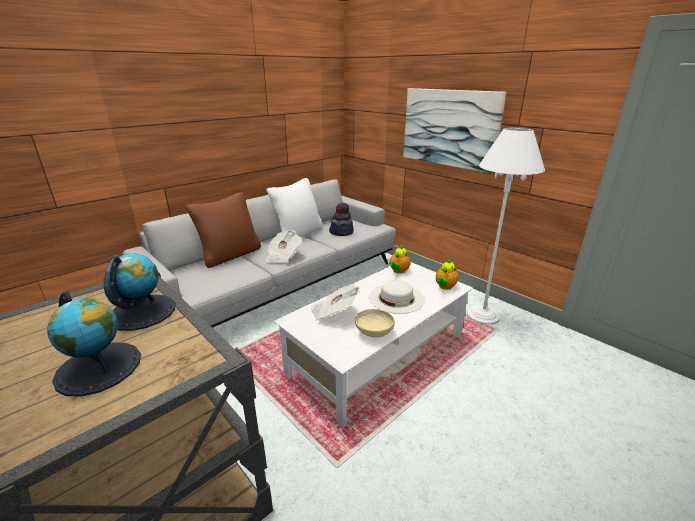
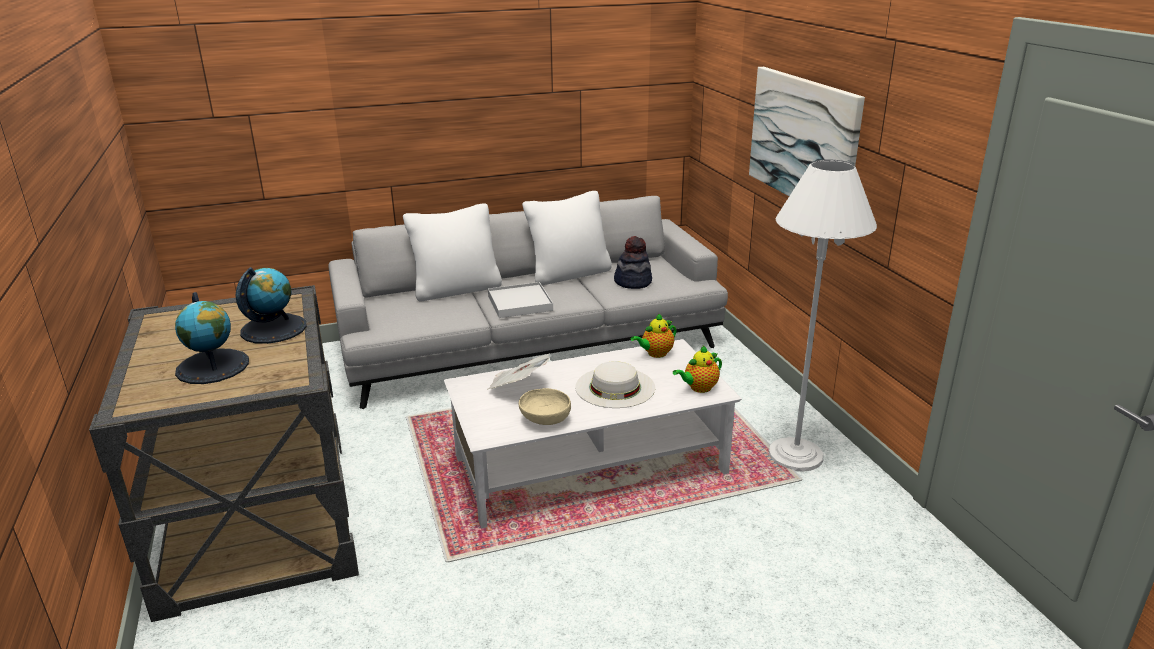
camera: 25 degrees right, 0 degrees up
(230, 255) = (456, 289): brown pillow -> white pillow
(283, 256) = (520, 303): newspaper -> white tray

